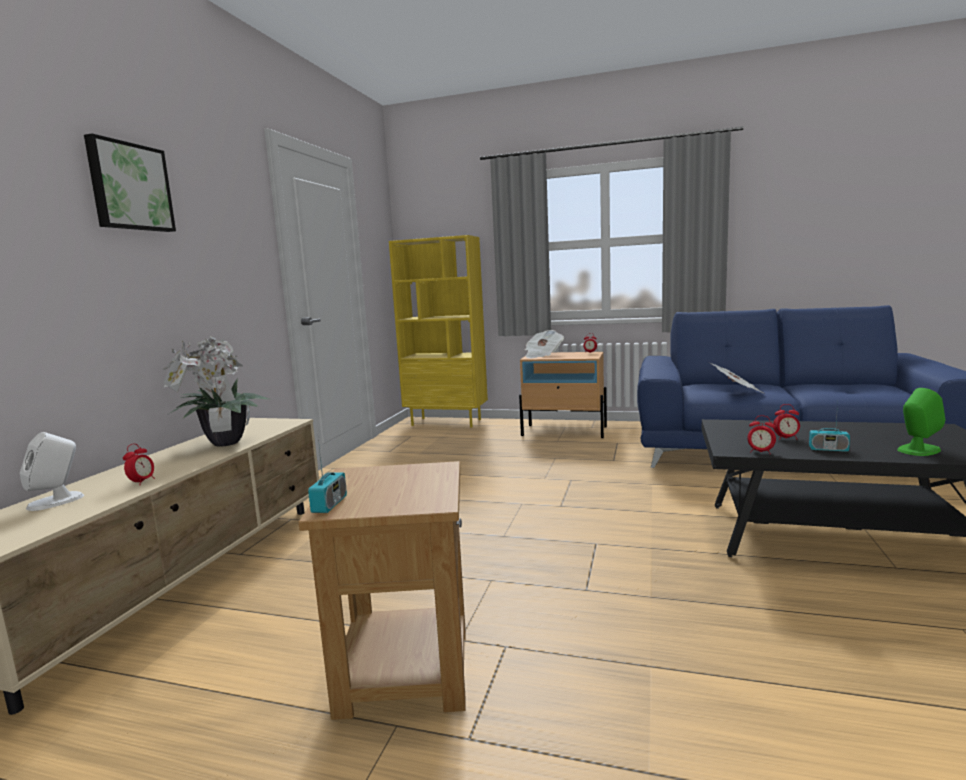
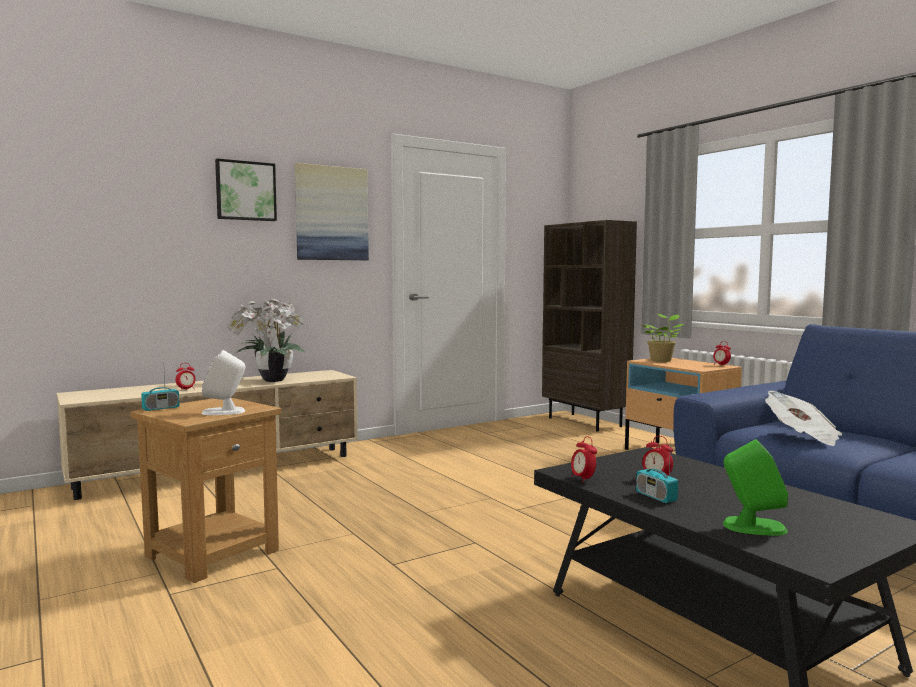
camera: 40 degrees right, 5 degrees down
(56, 501) = (140, 389): white speaker -> white speaker (224, 412)
(225, 223) = (331, 213): none -> picture
(447, 422) = (585, 422): yellow bookcase -> brown bookcase
(542, 355) = (661, 360): newspaper -> potted plant

